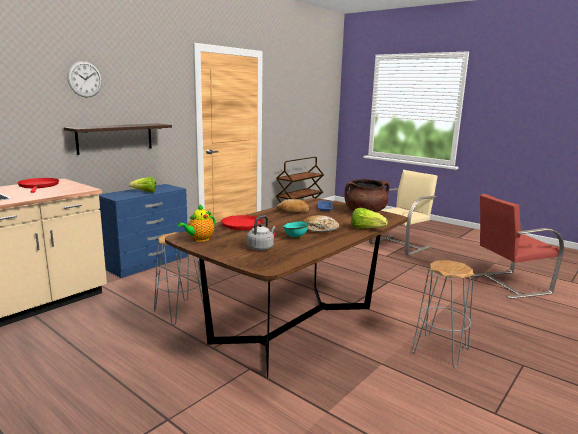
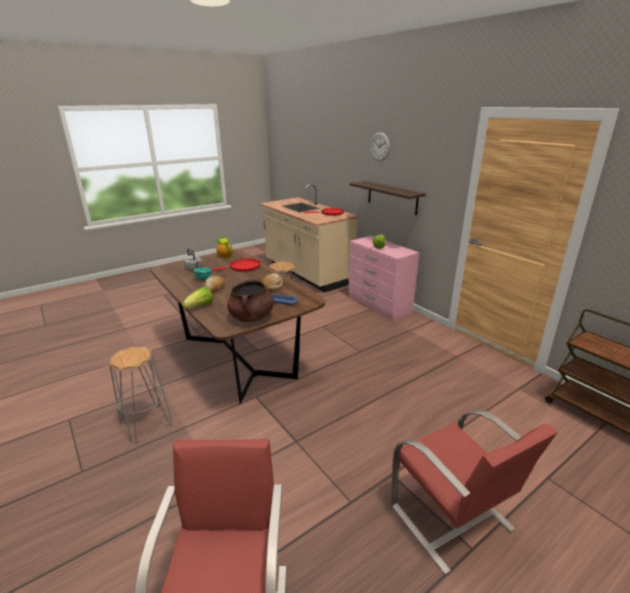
camera: 105 degrees right, 10 degrees up
(148, 262) = (379, 304): blue dresser -> pink dresser
(400, 245) = (452, 519): beige chair -> red chair

